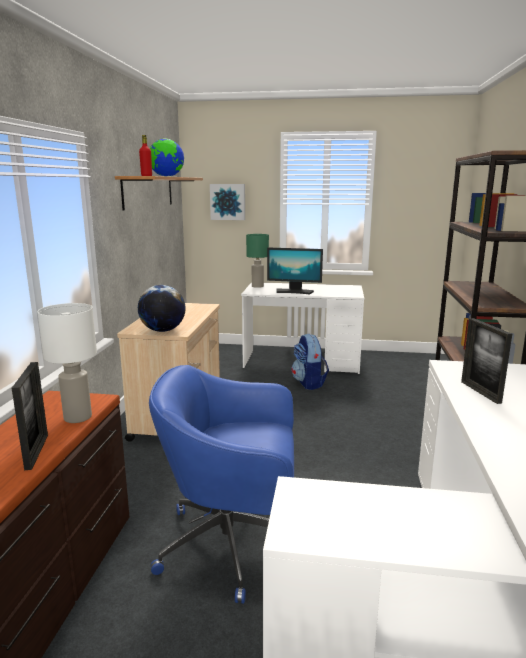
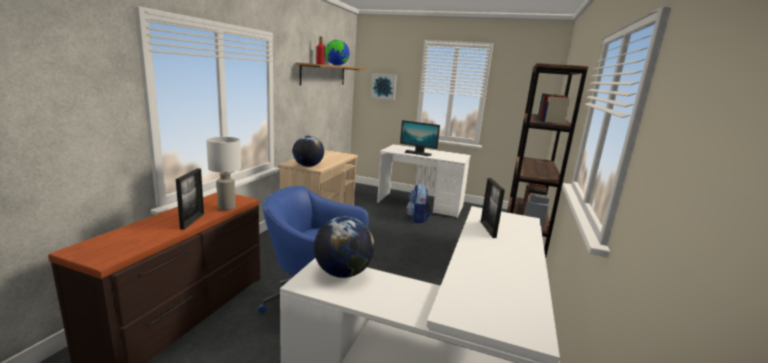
camera: 10 degrees right, 0 degrees up
(257, 286) = (395, 147): green table lamp -> none
(337, 501) = (342, 273): none -> globe

